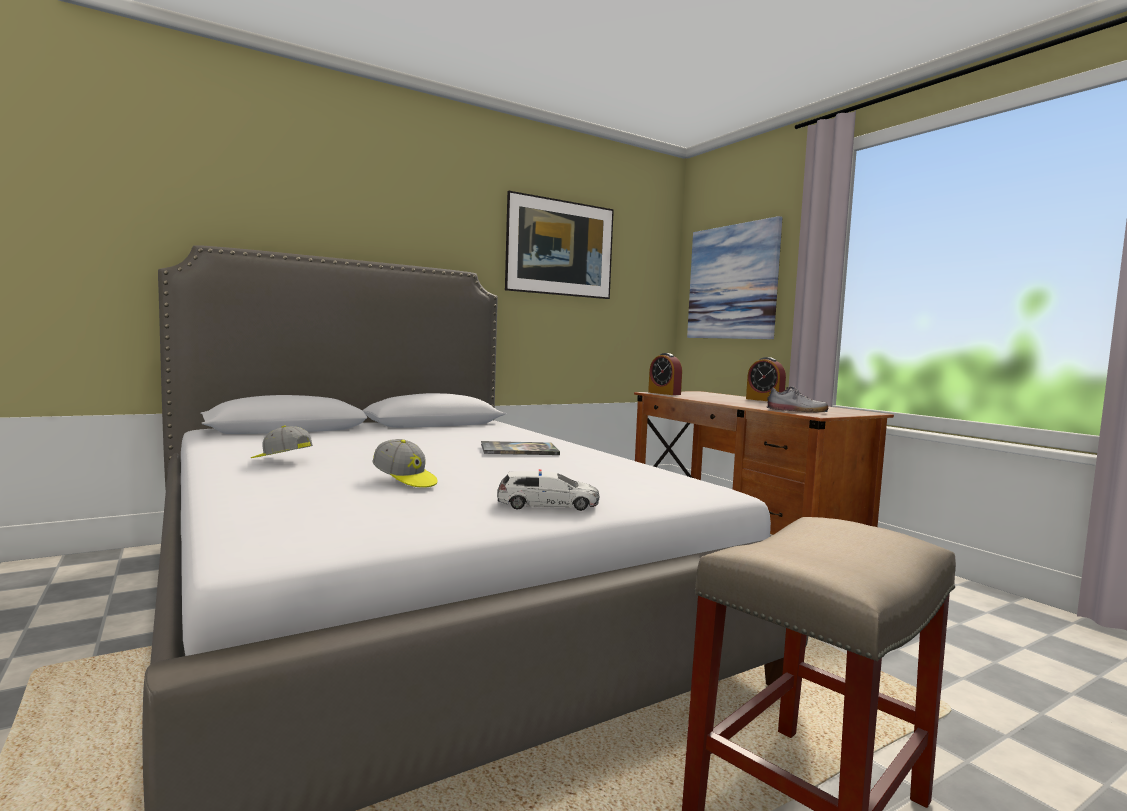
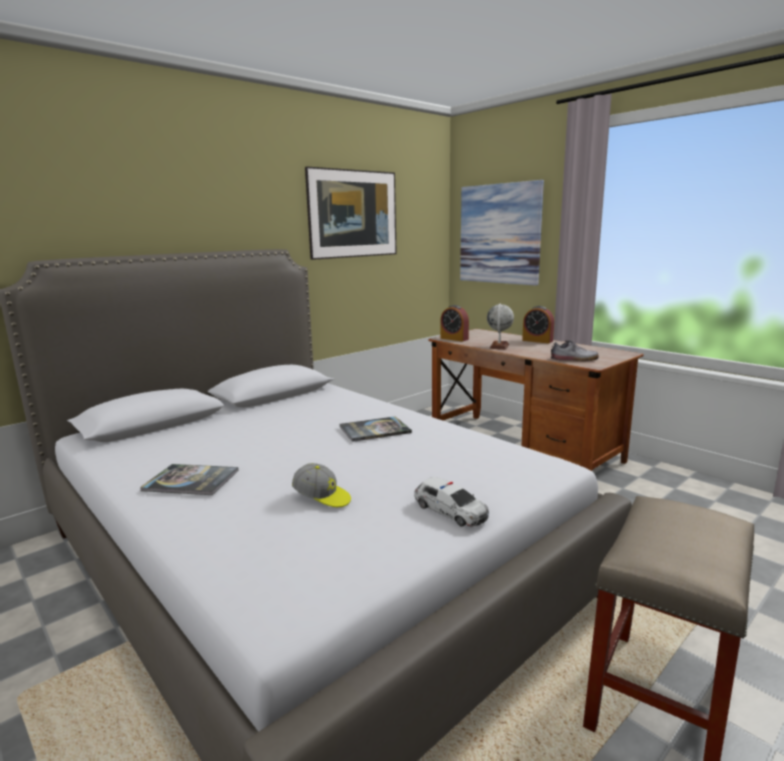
camera: 10 degrees left, 10 degrees up
(281, 460) = (191, 481): cap -> book
(548, 504) = (451, 511): toy car -> toy car turned 60 degrees clockwise
(712, 399) = (499, 346): none -> globe

